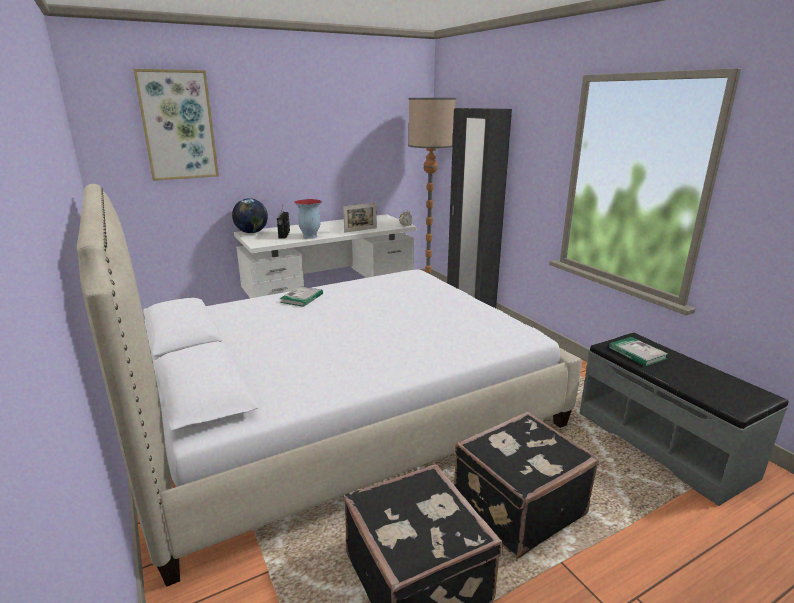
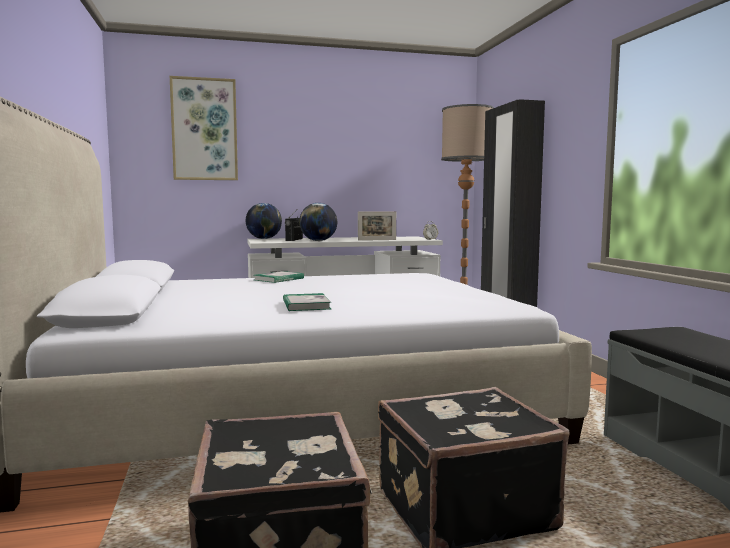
camera: 15 degrees right, 15 degrees down
(309, 236) = (318, 241): vase -> globe
(637, 353) = (673, 338): book -> book (306, 305)

